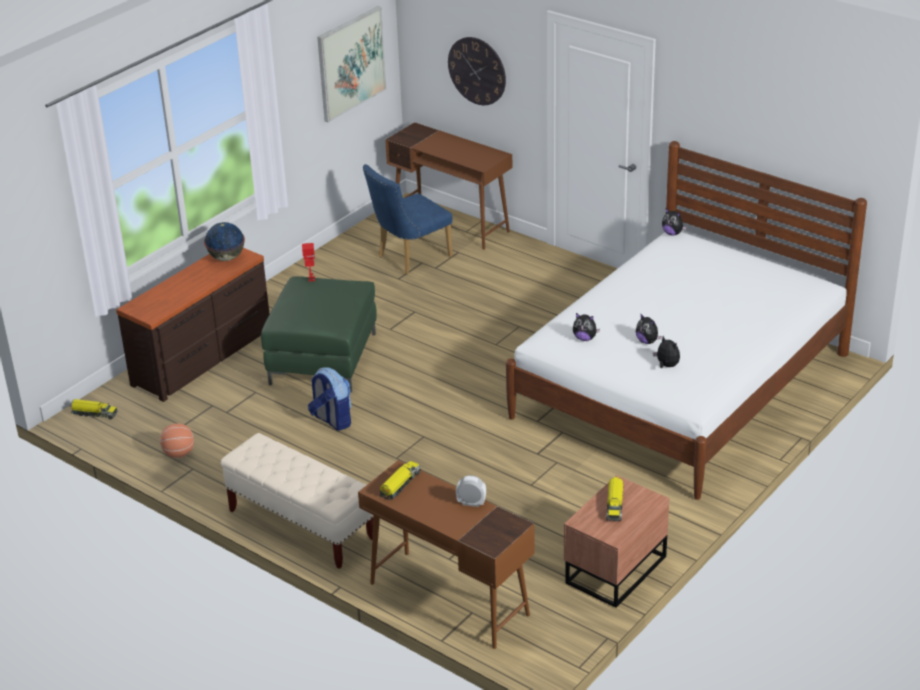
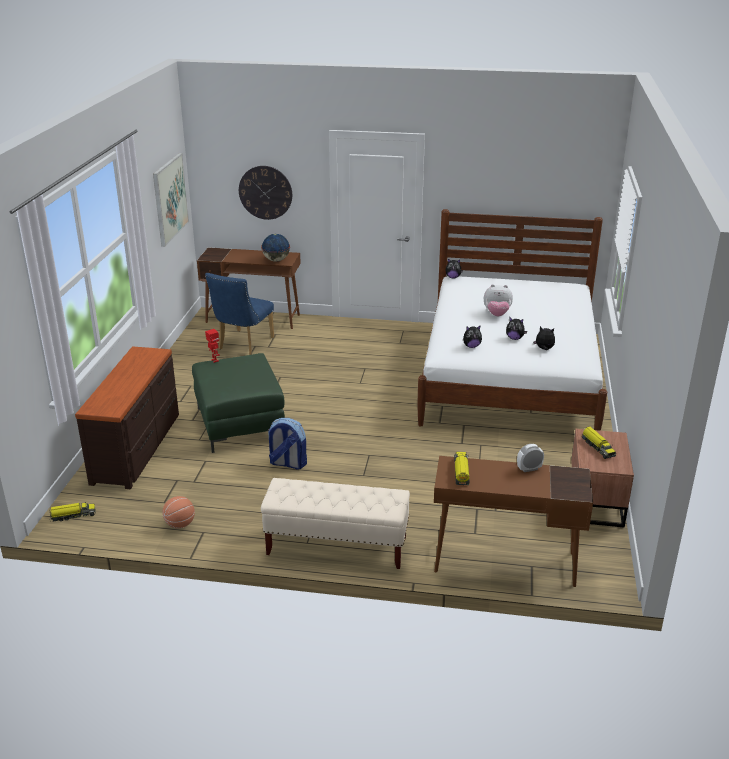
camera: 30 degrees left, 5 degrees down
(226, 258) = (141, 357): globe -> globe (276, 260)
(663, 303) = (497, 314): none -> plush toy

